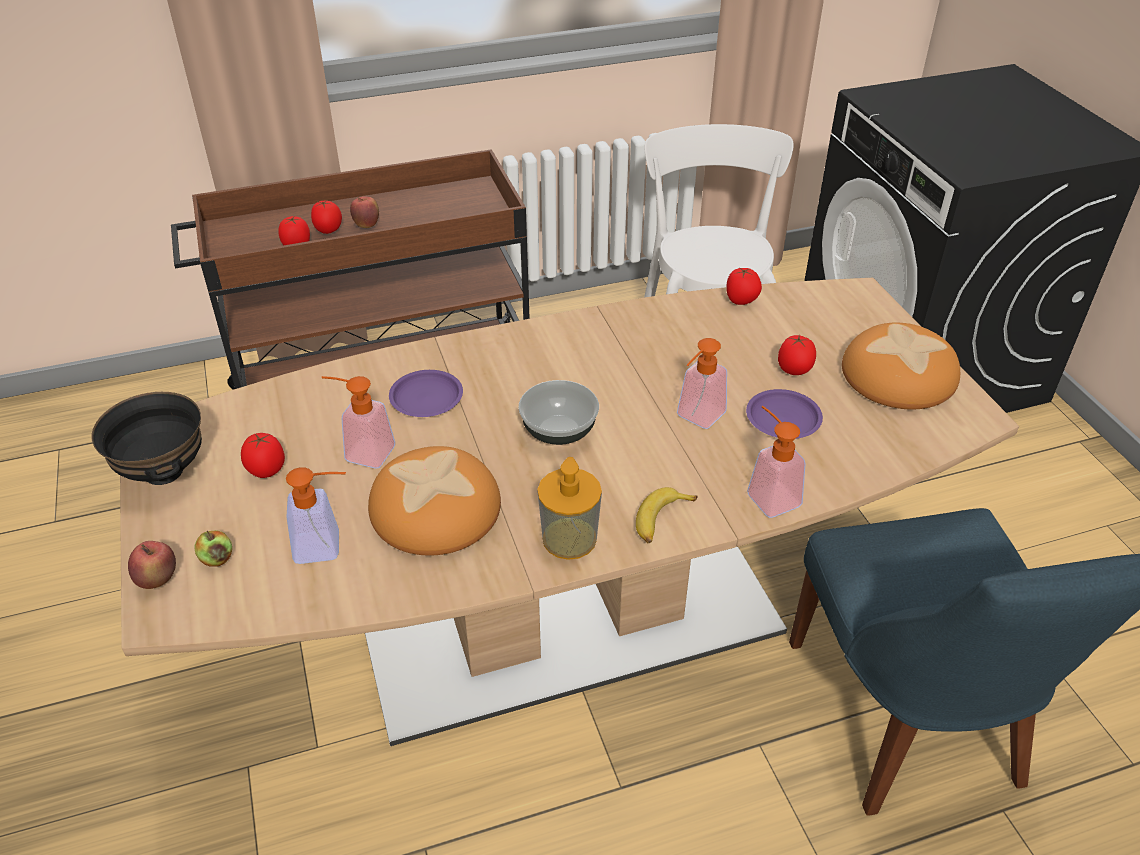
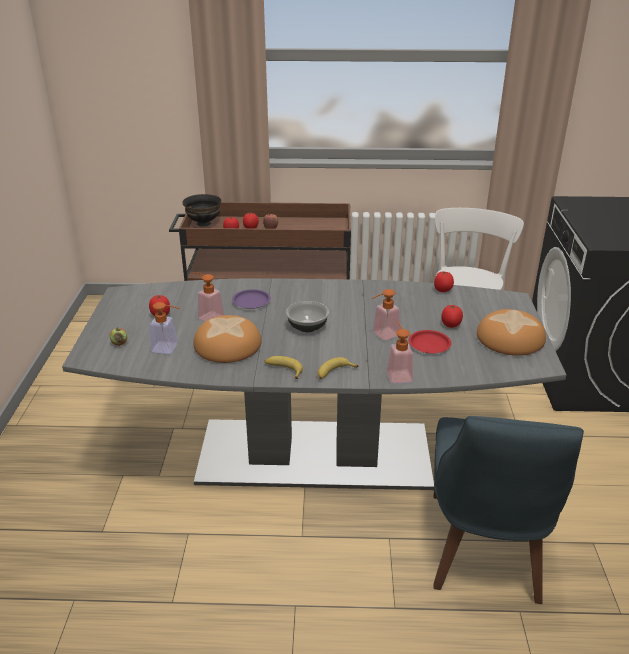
camera: 20 degrees right, 10 degrees down
(158, 580) = (90, 345): apple -> none
(162, 472) = (115, 307): black bowl -> black bowl (203, 223)
(568, 622) = (313, 454): brown dining table -> grey dining table
(569, 538) = (283, 370): soap dispenser -> banana
(783, 418) = (429, 344): purple plate -> red plate

